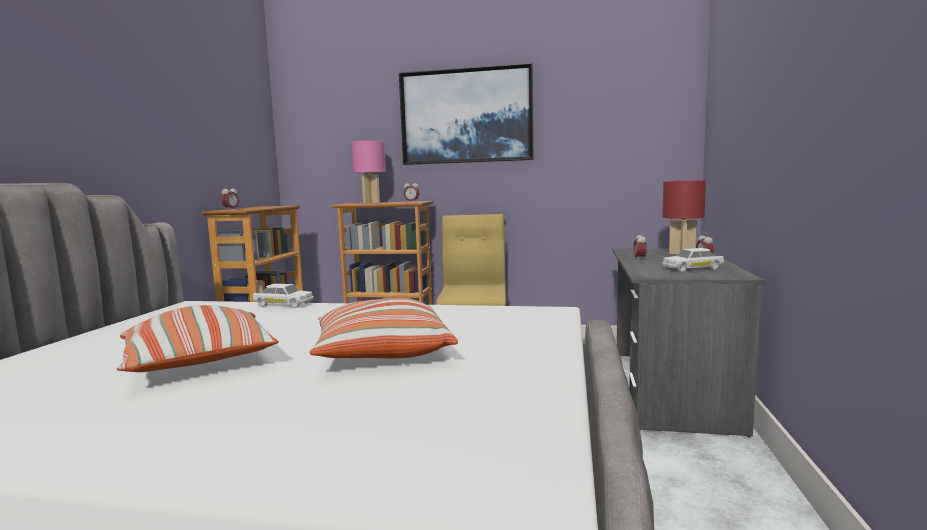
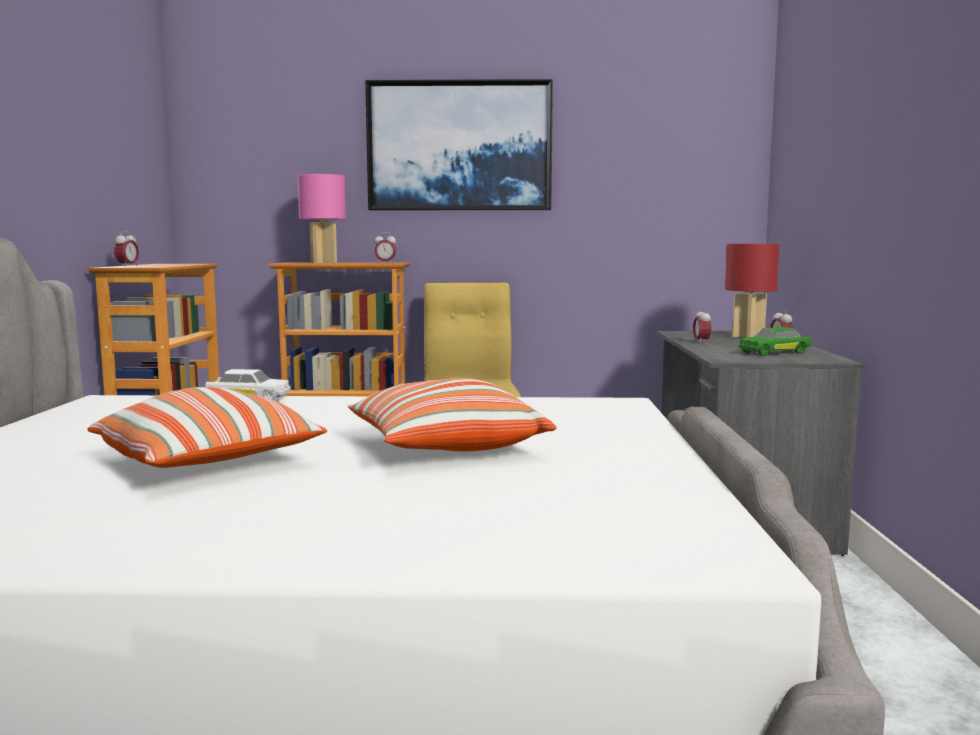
camera: 10 degrees left, 0 degrees up
(692, 269) = (774, 353): white toy car -> green toy car

